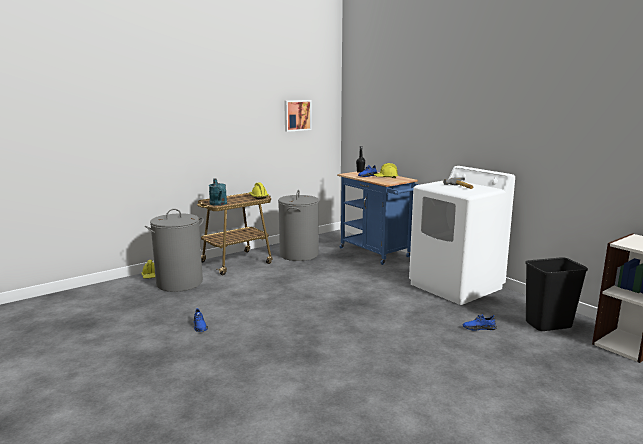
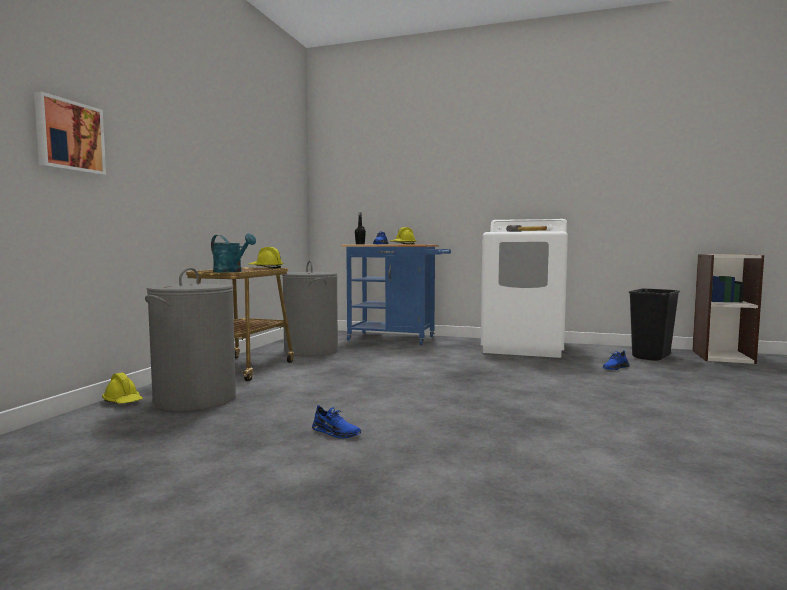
camera: 35 degrees left, 10 degrees down
(297, 115) = (275, 174): picture -> picture (69, 136)

